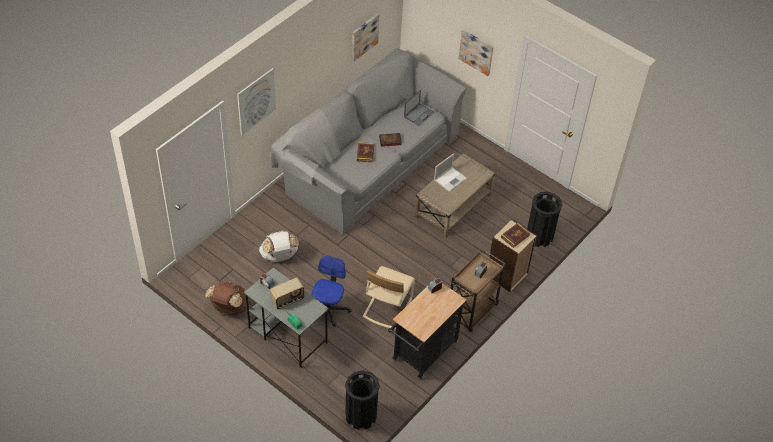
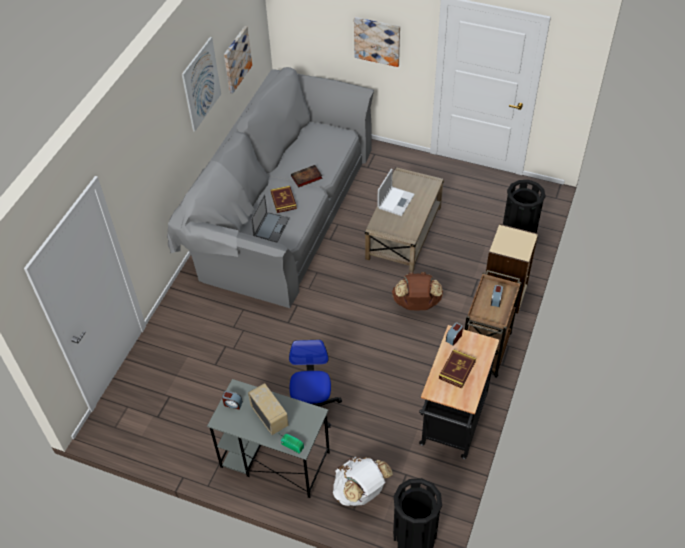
camera: 15 degrees left, 0 degrees up
(229, 308) = (184, 449): brown backpack -> brown backpack (416, 304)
(256, 101) = (137, 168): picture -> picture (201, 84)
(279, 256) = (222, 360): white backpack -> white backpack (360, 492)
(287, 300) = (270, 417): radio -> radio turned 75 degrees counterclockwise
(387, 307) = (383, 381): beige chair -> none
(419, 114) = (326, 138): laptop -> laptop (271, 227)
(515, 236) = (514, 242): book -> book (457, 370)

